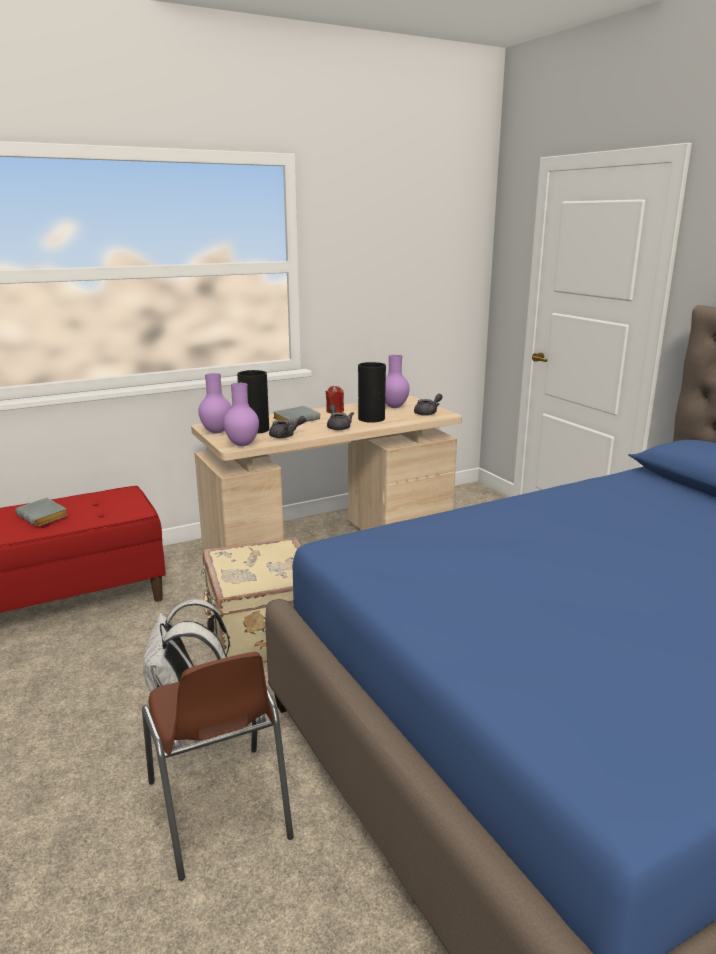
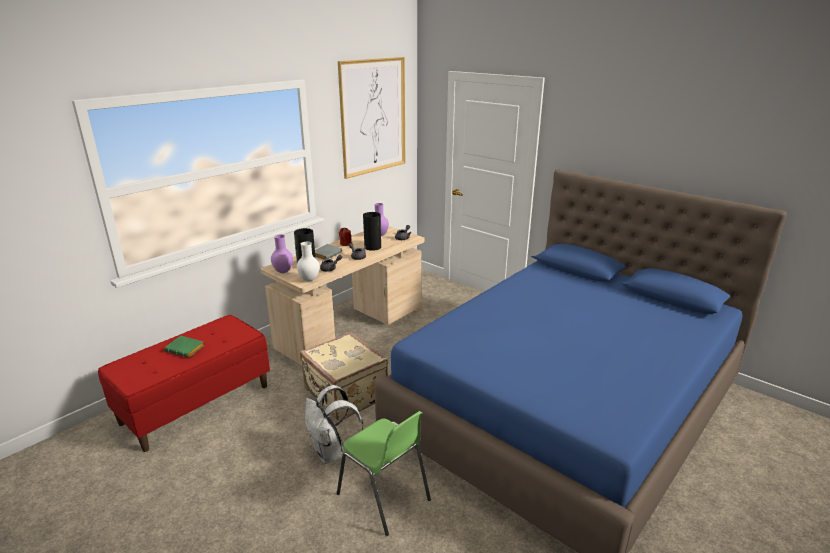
camera: 20 degrees left, 5 degrees up
(44, 517) = (186, 349): grey book -> green book
(219, 810) = (384, 497): brown chair -> green chair
(243, 444) = (309, 280): purple vase -> white vase
(413, 227) = (373, 116): none -> picture

